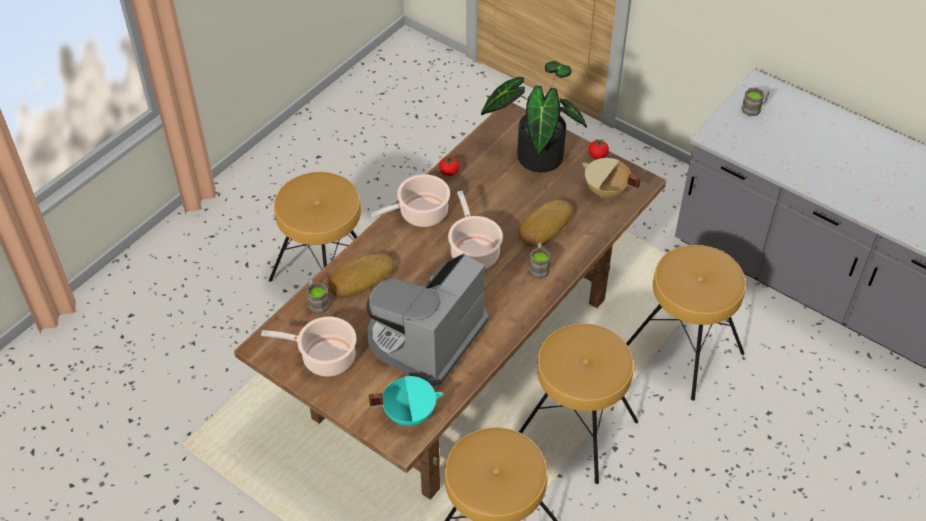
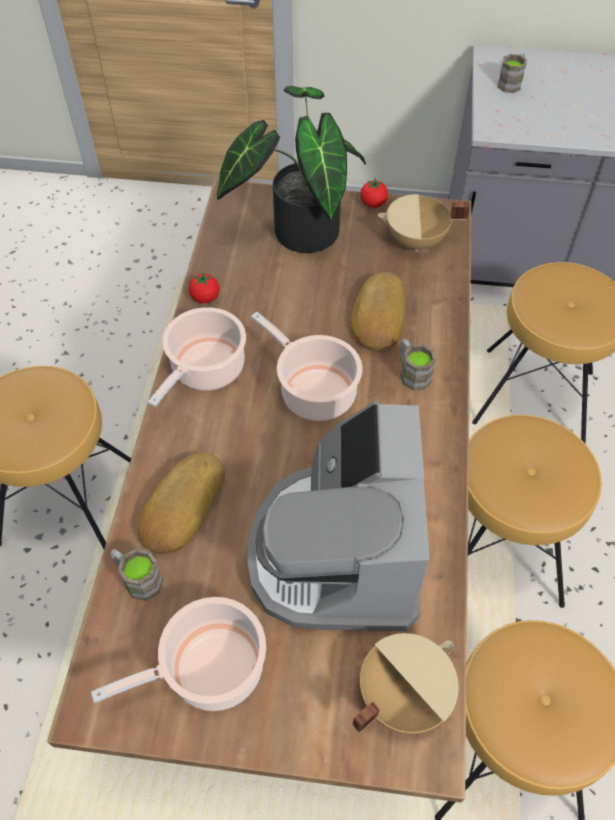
camera: 30 degrees left, 5 degrees up
(409, 413) = (402, 695): turquoise cooking pot -> beige cooking pot

